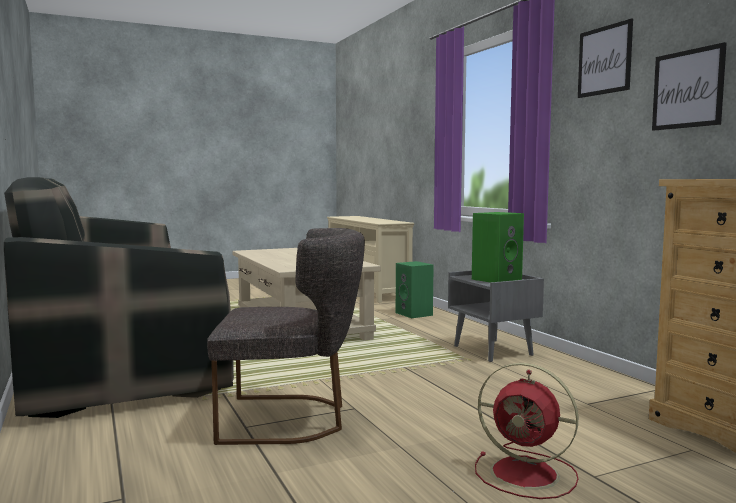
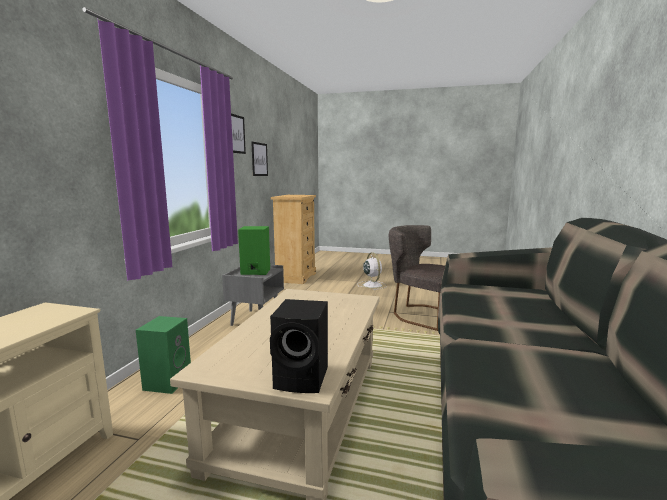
camera: 140 degrees left, 5 degrees up
(255, 251) = (303, 378): none -> black speaker
(527, 474) = (372, 285): red fan -> white fan

